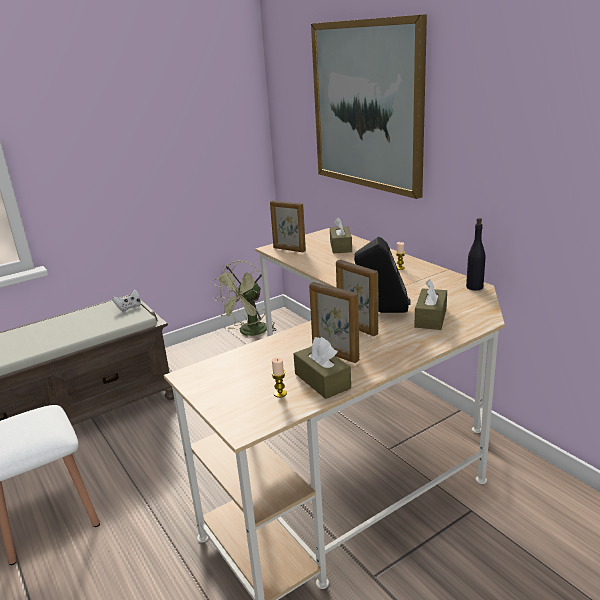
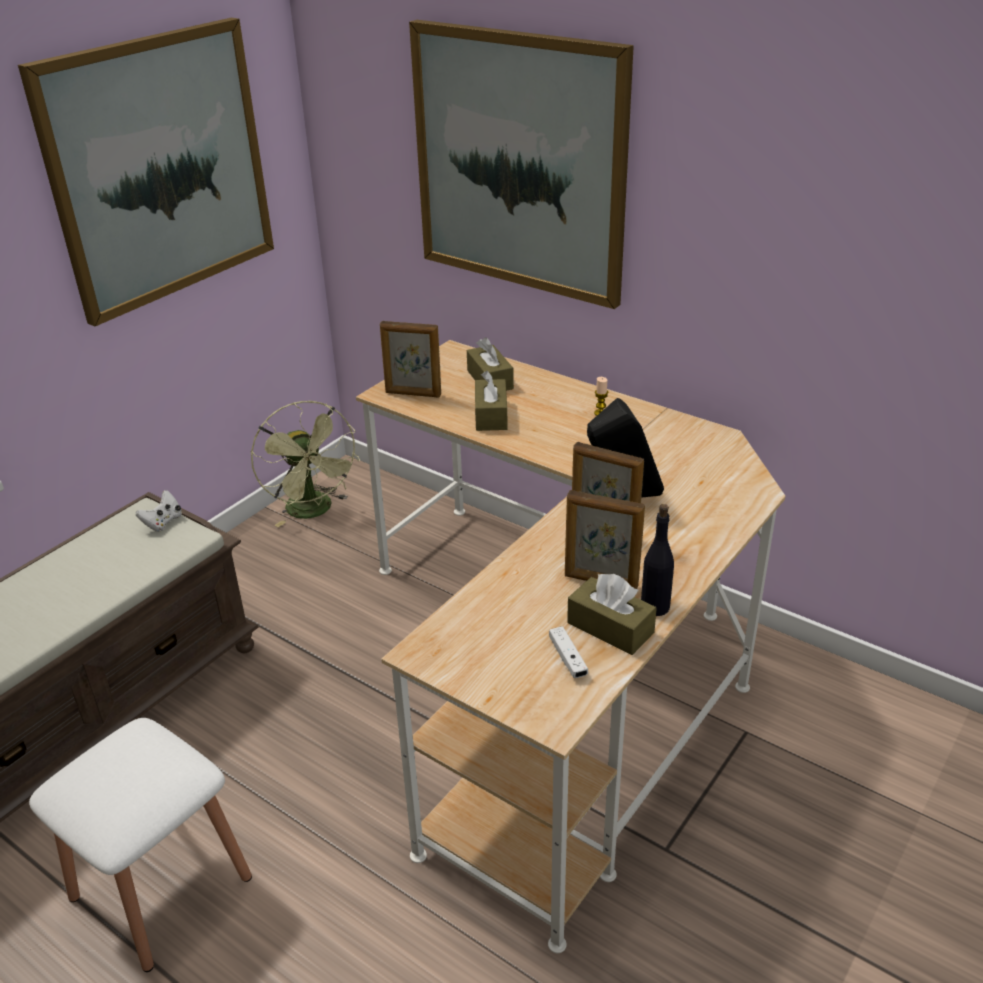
camera: 20 degrees left, 10 degrees up
(167, 110) = (160, 169): none -> picture
(250, 333) = (314, 511): green fan -> green fan turned 45 degrees counterclockwise
(280, 393) = (567, 658): candle -> white game controller
(430, 318) = (690, 499): brown tissue box -> brown tissue box (491, 415)
(474, 287) = (718, 437): black bottle -> black bottle (655, 606)

